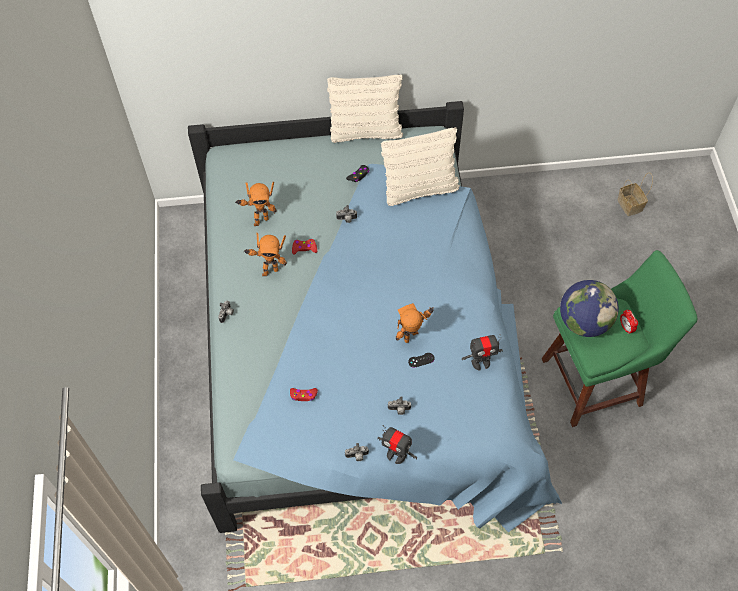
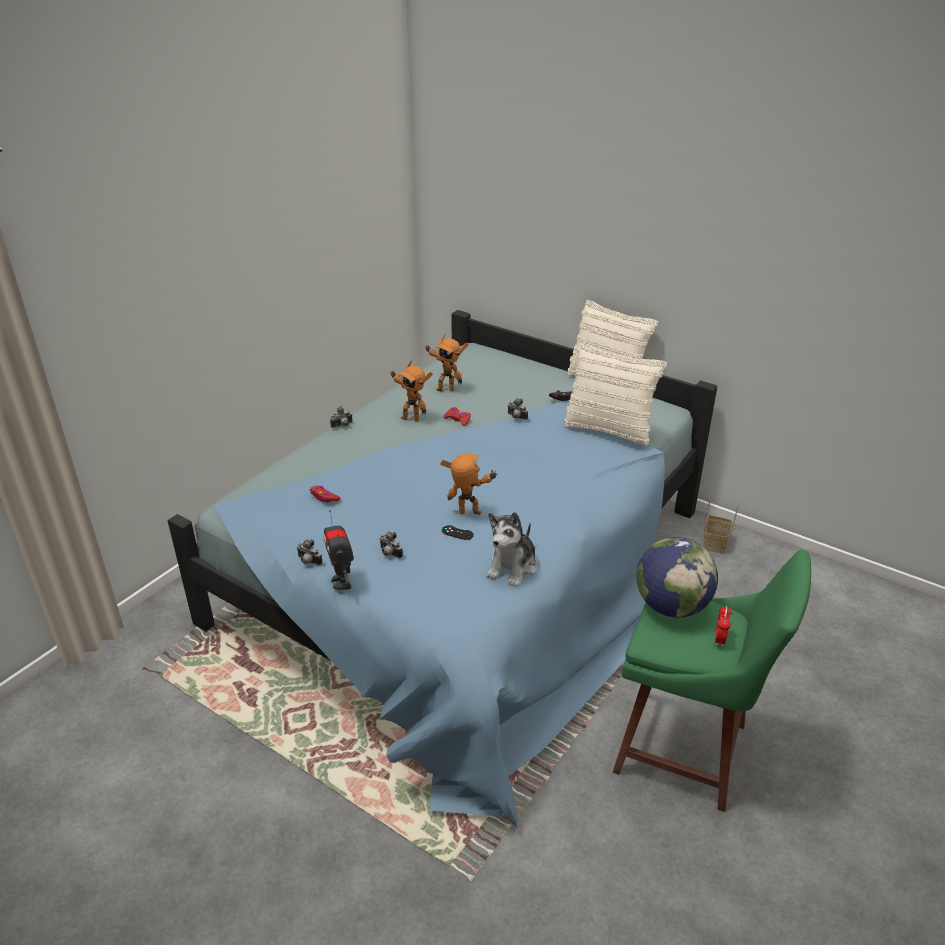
camera: 40 degrees right, 25 degrees down
(481, 362) = (513, 567): toy robot -> plush toy
(630, 205) = (890, 627): basket -> basket (715, 544)

